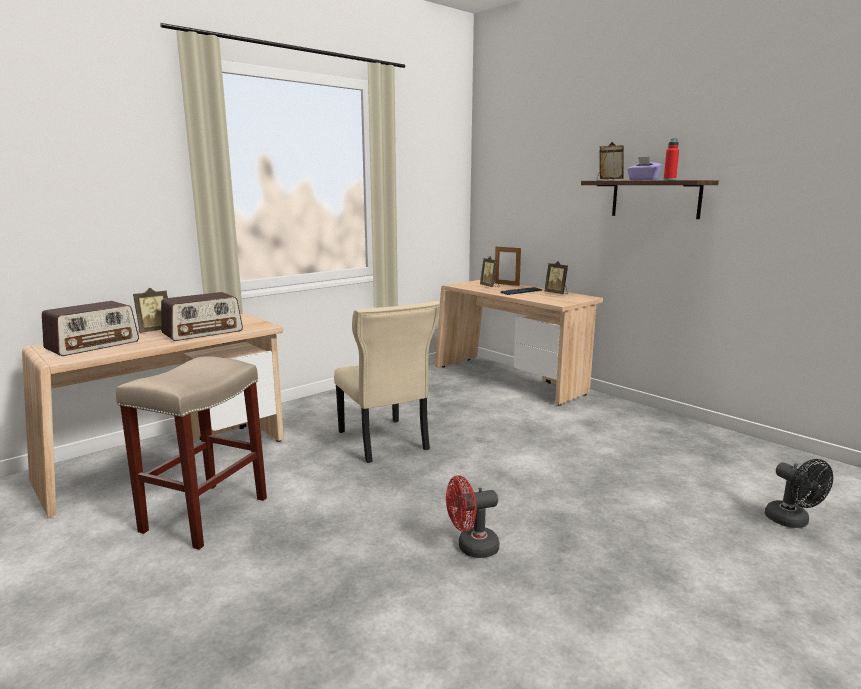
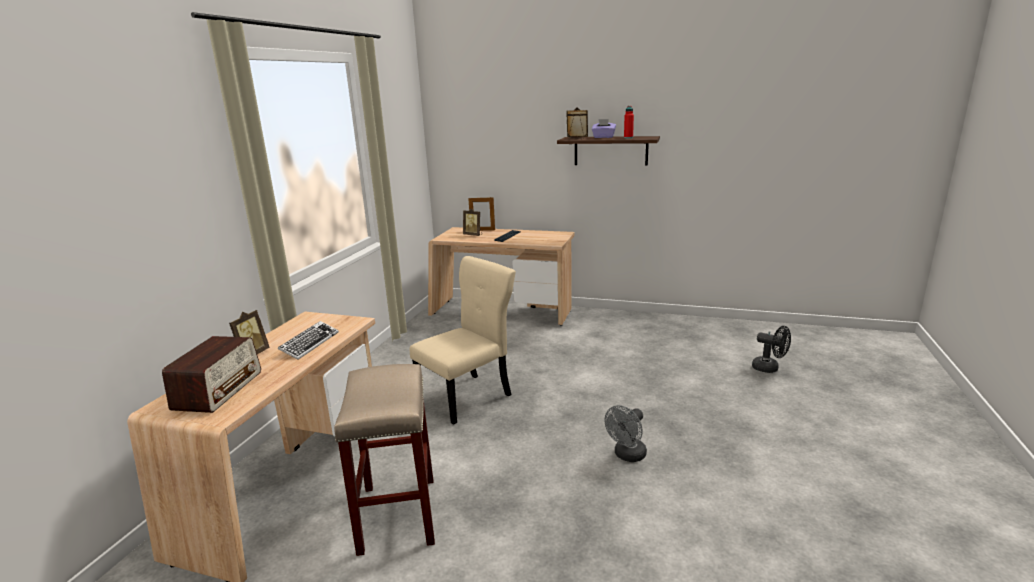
camera: 30 degrees left, 5 degrees up
(203, 332) = (309, 344): radio -> keyboard
(384, 442) = (468, 397): beige chair -> beige chair turned 75 degrees counterclockwise
(471, 548) = (627, 456): red fan -> grey fan
(556, 293) = (536, 233): picture frame -> none

